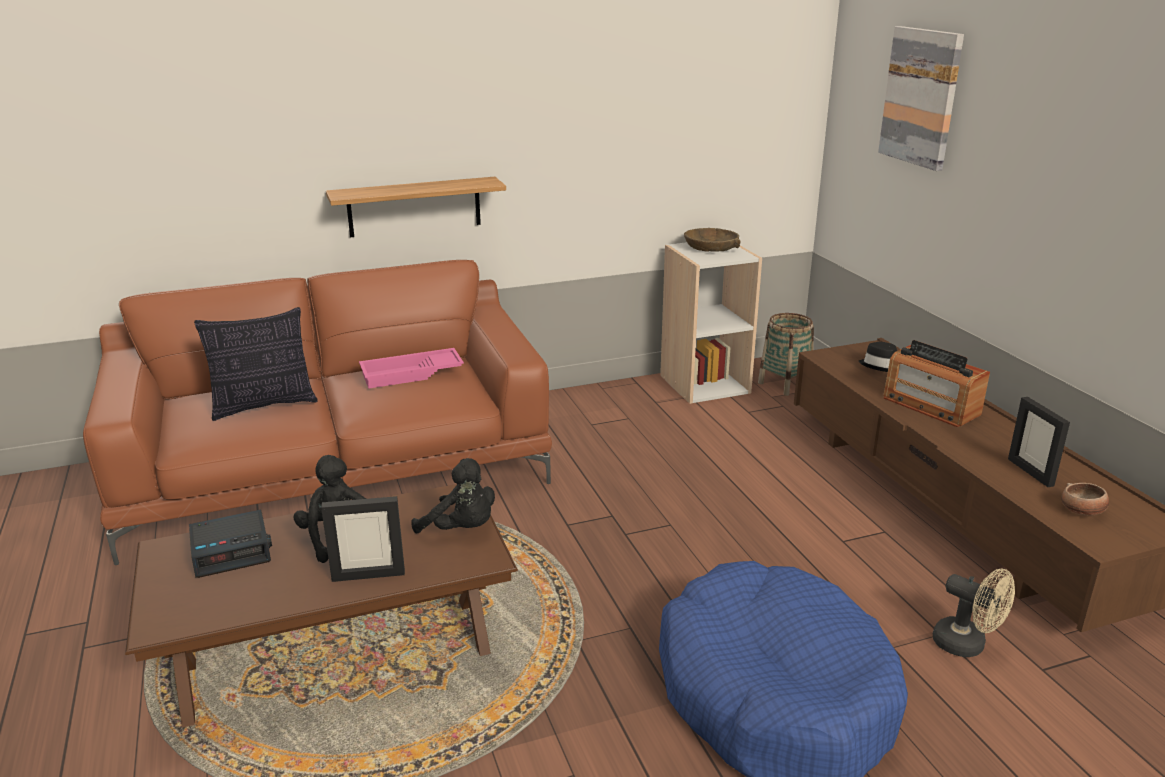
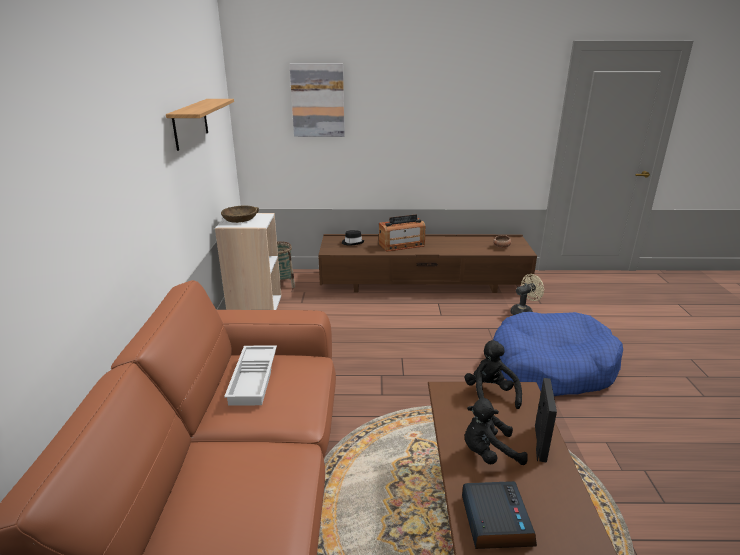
camera: 70 degrees left, 0 degrees up
(264, 405) = (240, 478): pillow -> none
(411, 374) = (254, 379): pink tray -> white tray
(414, 207) = (124, 258): shelf -> shelf (190, 123)
(461, 529) = (490, 395): black plush toy -> black plush toy turned 60 degrees counterclockwise
(1031, 472) = (469, 245): picture frame -> none

